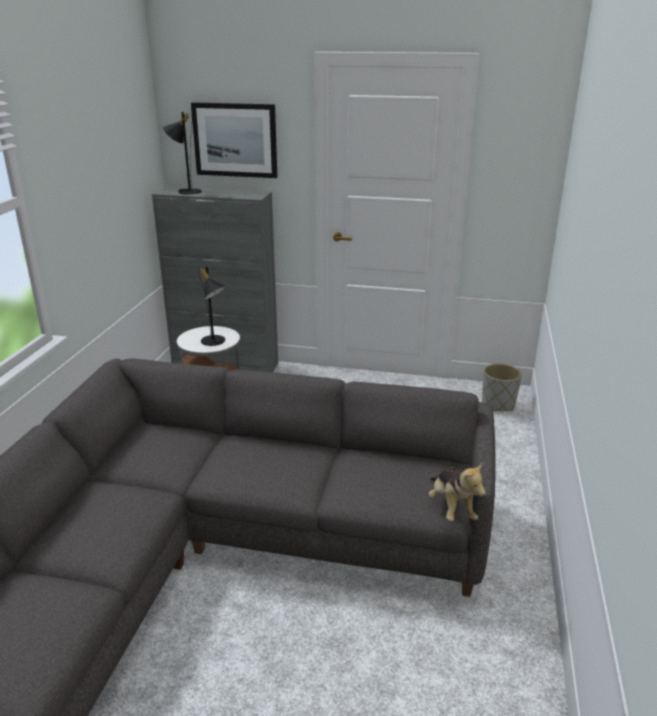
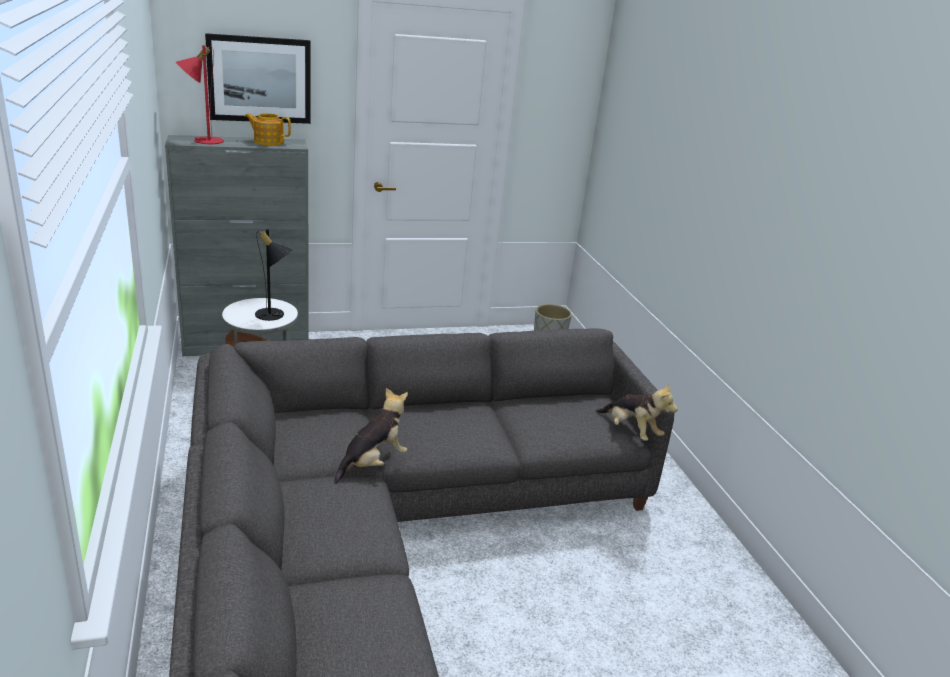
camera: 30 degrees left, 0 degrees up
(176, 482) = (373, 463): none -> plush toy
(185, 191) = (203, 140): black table lamp -> red table lamp
(236, 193) = (268, 142): none -> teapot

